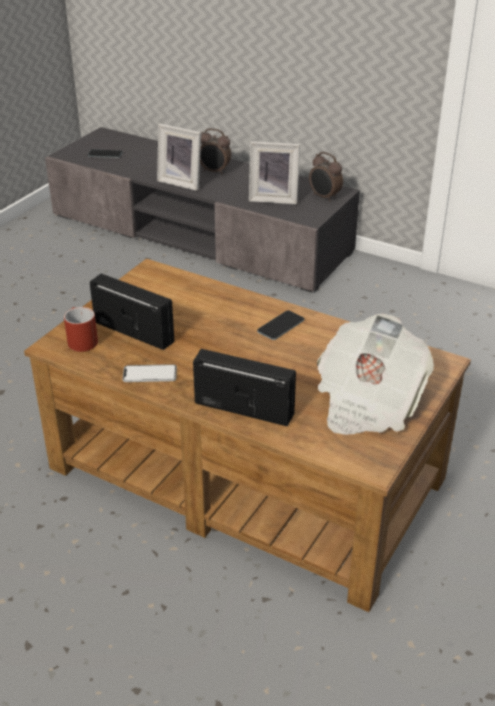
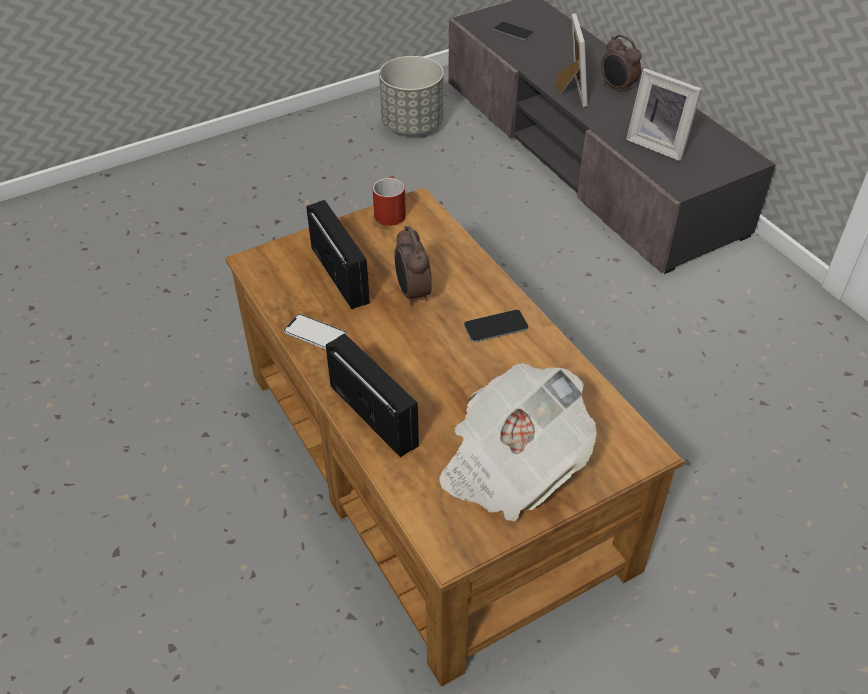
camera: 30 degrees right, 10 degrees up
(44, 250) = (412, 124): none -> grey planter
(80, 340) = (282, 265): red mug -> red mug (389, 211)
(182, 182) = (570, 92): picture frame -> picture frame turned 150 degrees counterclockwise
(324, 197) = (721, 161): alarm clock -> alarm clock (412, 293)

